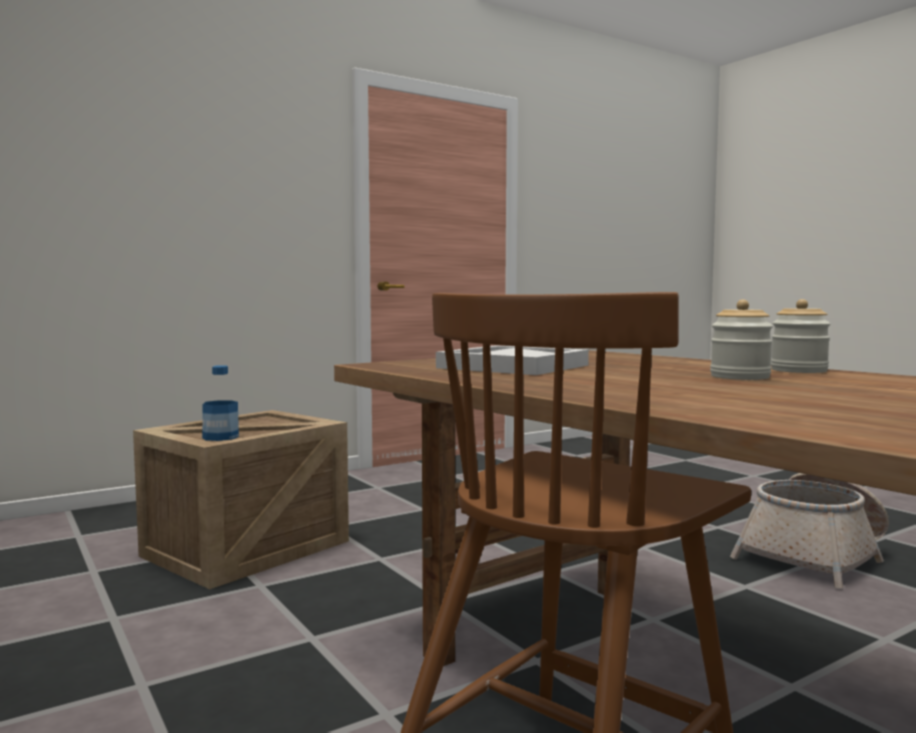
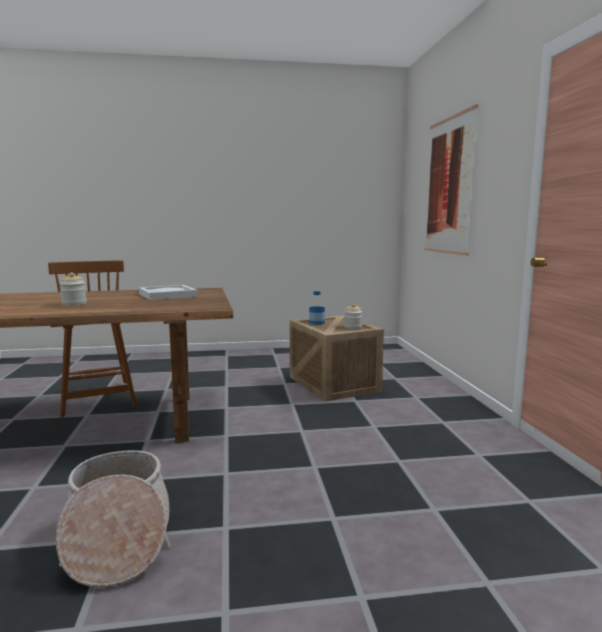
camera: 115 degrees right, 5 degrees up
(141, 173) = (449, 185): none -> picture
(798, 370) = (60, 311): jar -> jar (352, 327)

